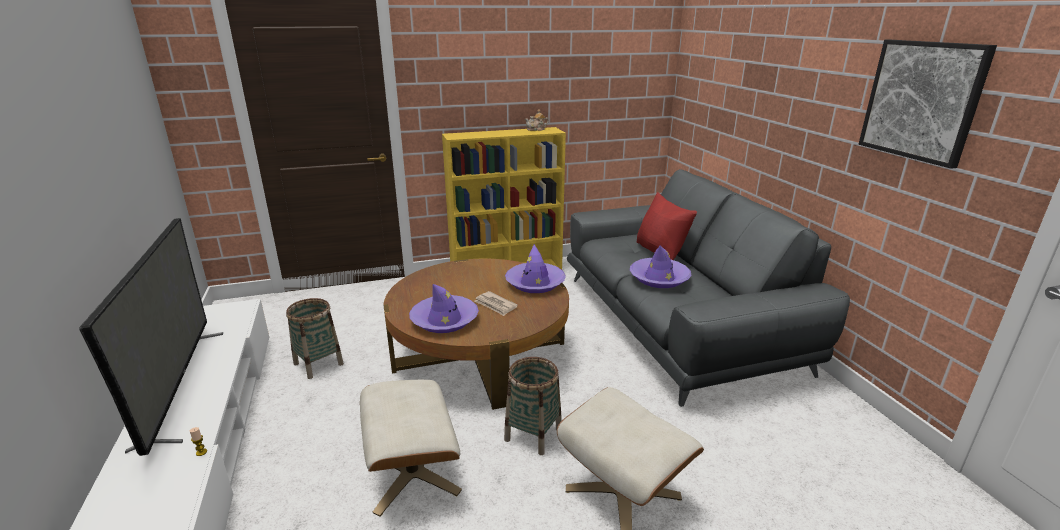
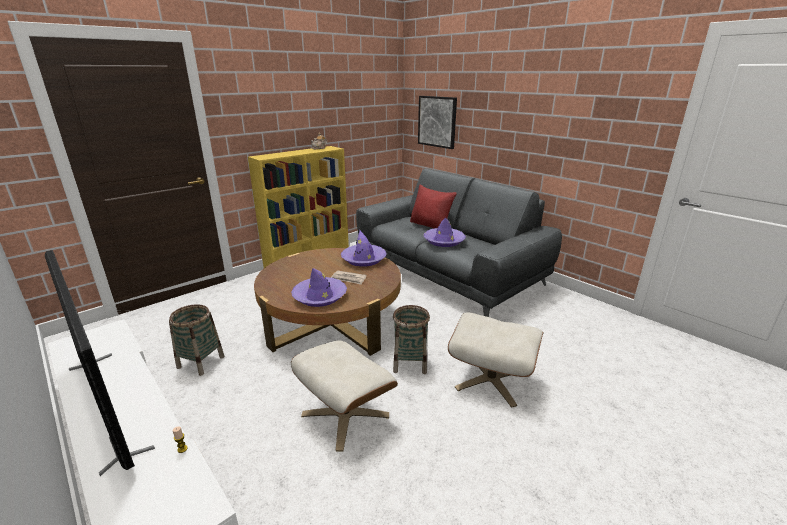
camera: 25 degrees left, 0 degrees up
(922, 100) = (592, 105): picture -> picture (437, 121)

